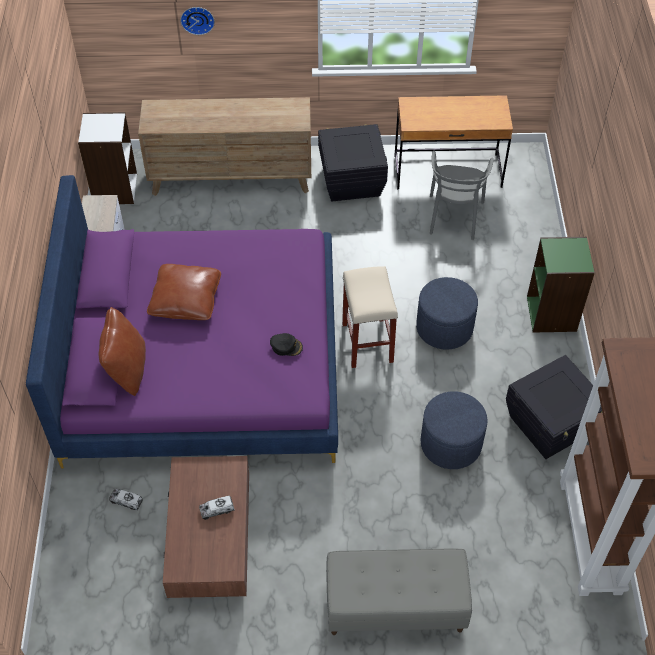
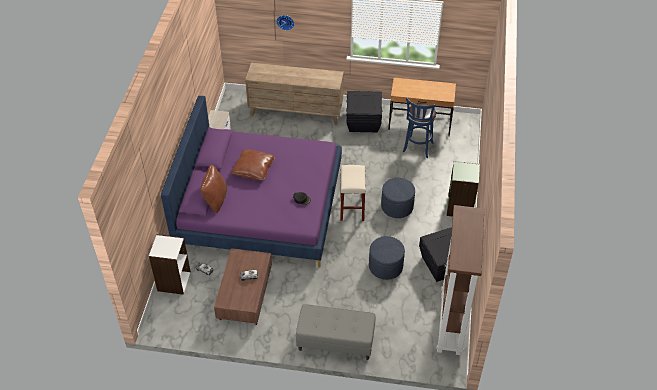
camera: 10 degrees right, 5 degrees down
(114, 189) = (230, 110): white bookcase -> white bookcase (173, 281)
(454, 216) = (417, 148): grey chair -> blue stool

